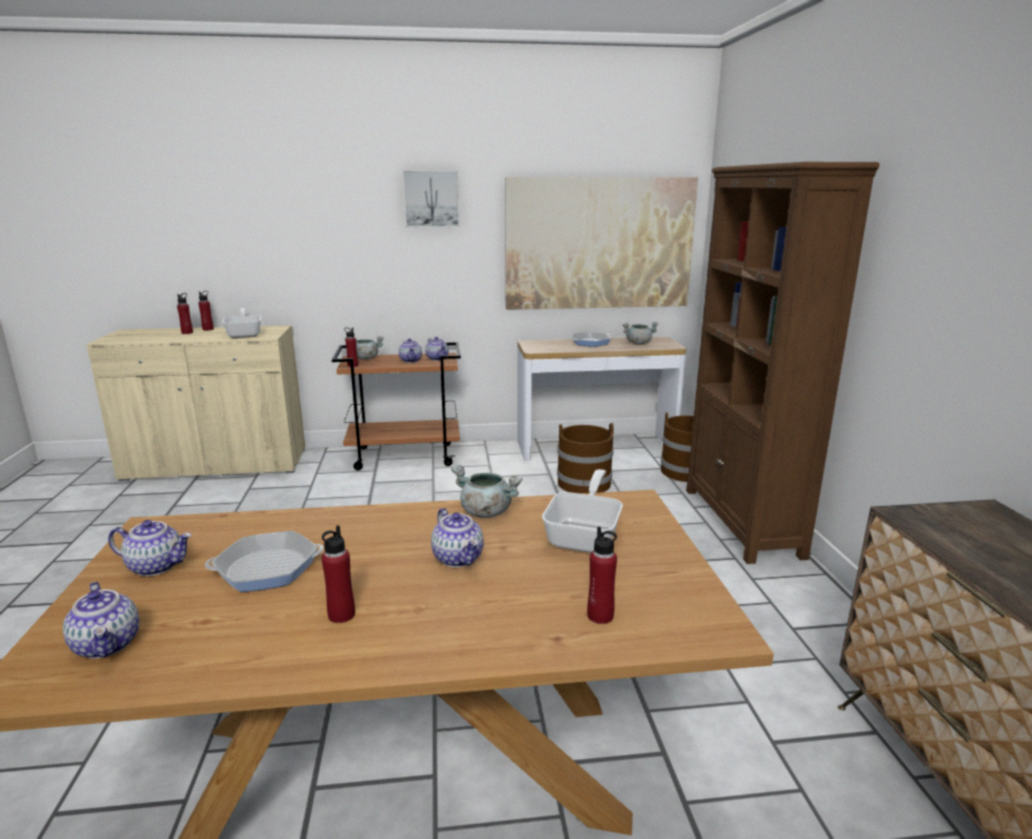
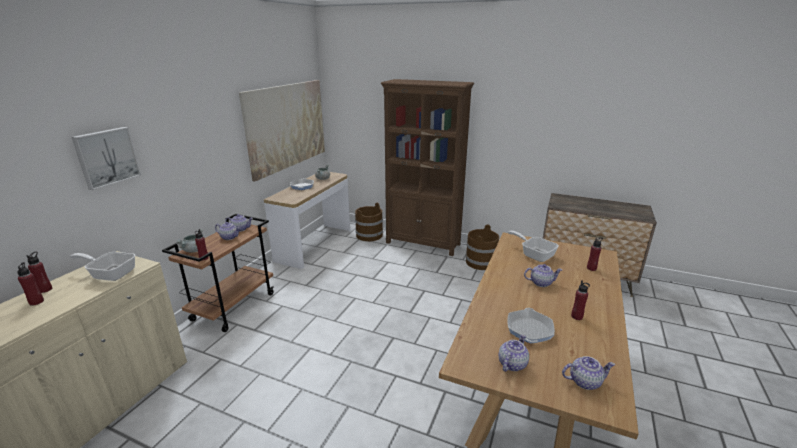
camera: 60 degrees left, 5 degrees up
(431, 199) = (200, 115): picture -> picture (106, 157)
(485, 512) = (502, 268): grey cooking pot -> none
(583, 483) = (348, 262): brown bucket -> brown bucket (481, 262)

